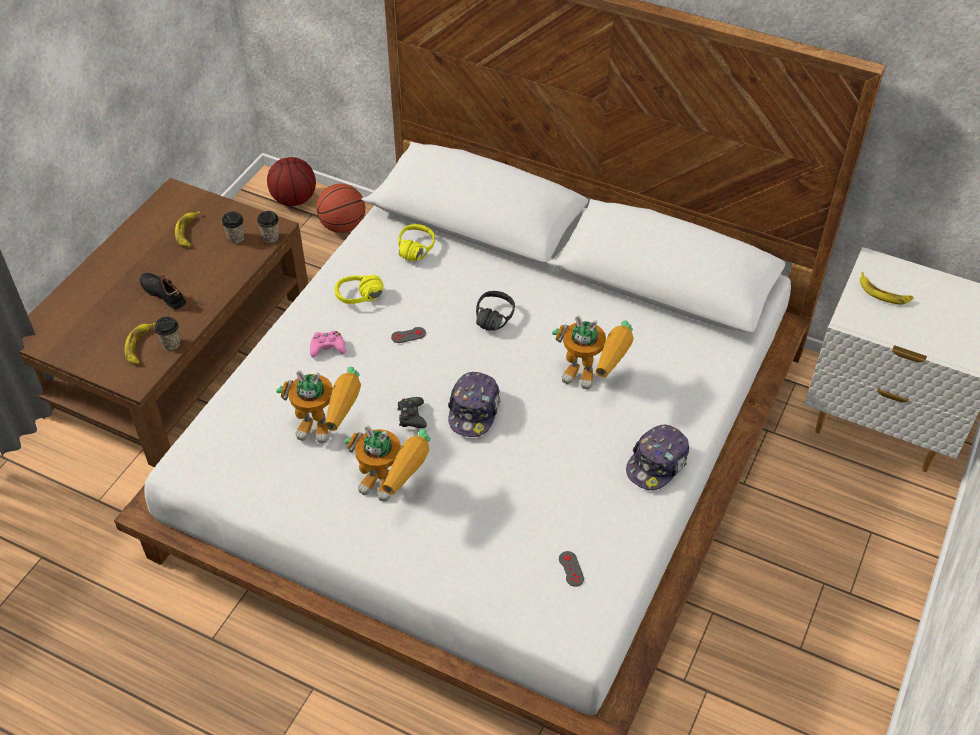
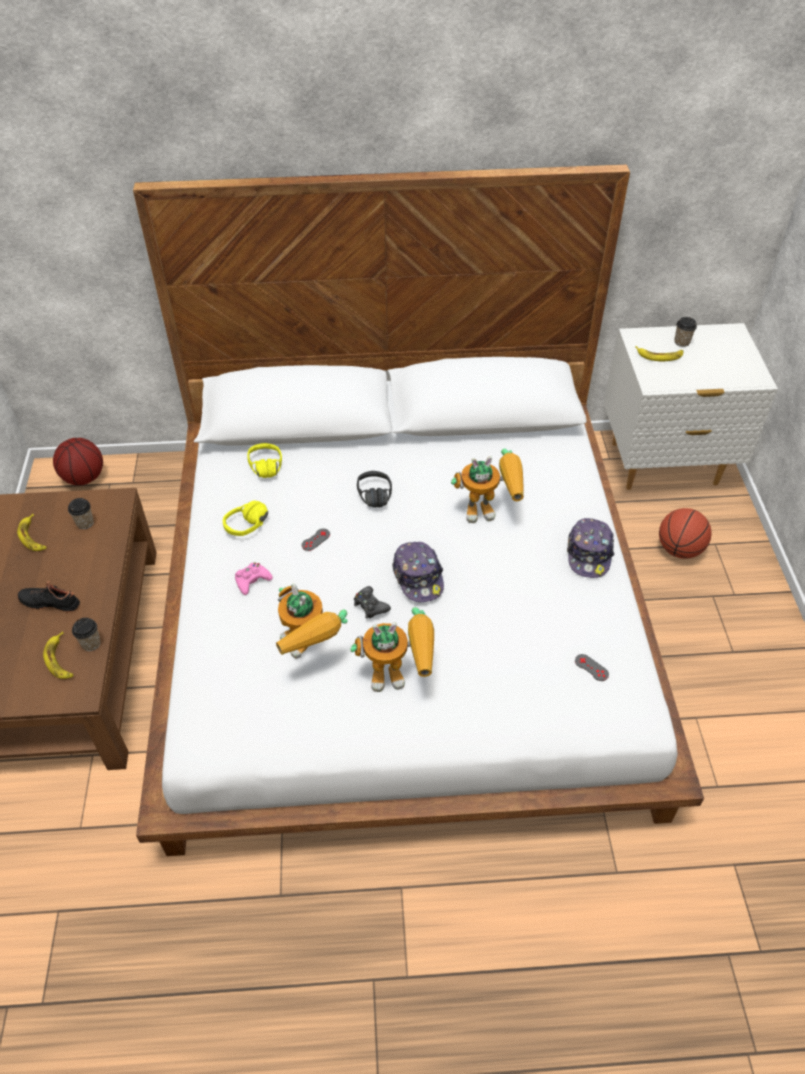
camera: 30 degrees left, 0 degrees up
(270, 237) = (118, 509): cup -> cup (681, 342)
(329, 429) = (309, 650): toy robot -> toy robot turned 75 degrees clockwise
(343, 226) = (145, 483): basketball -> basketball (679, 549)

